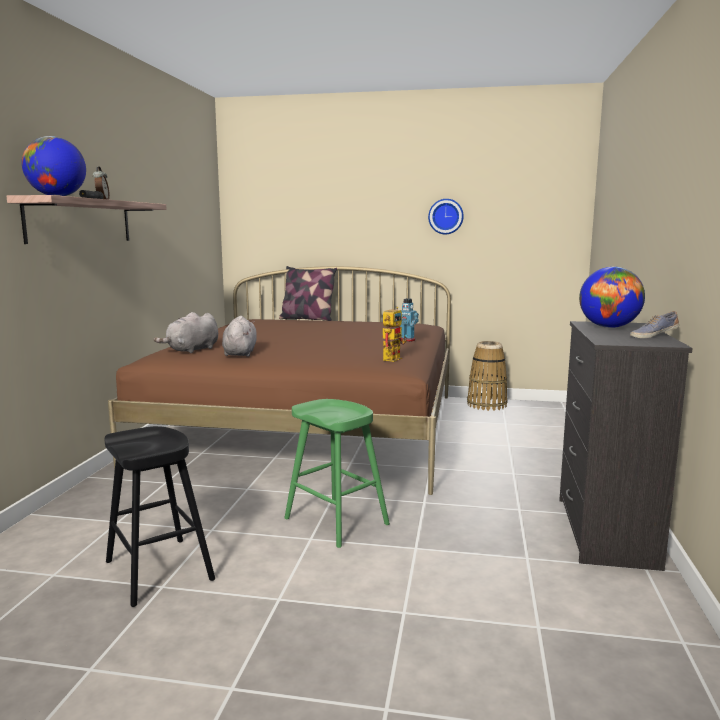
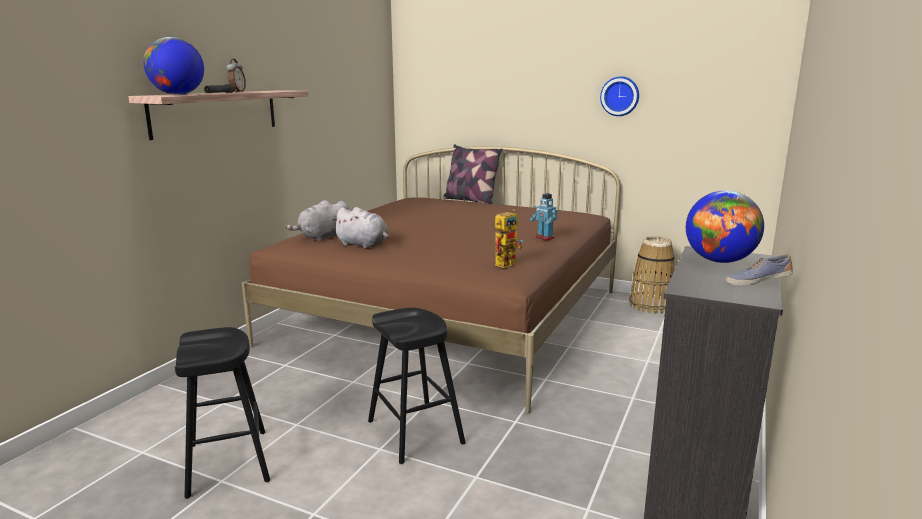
camera: 15 degrees right, 5 degrees up
(240, 353) = (363, 245): grey plush toy -> grey plush toy turned 105 degrees clockwise
(336, 521) = (415, 432): green stool -> black stool

